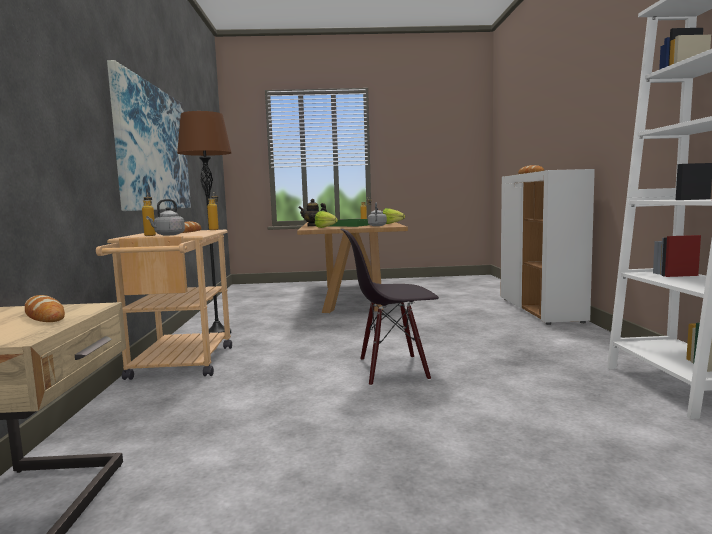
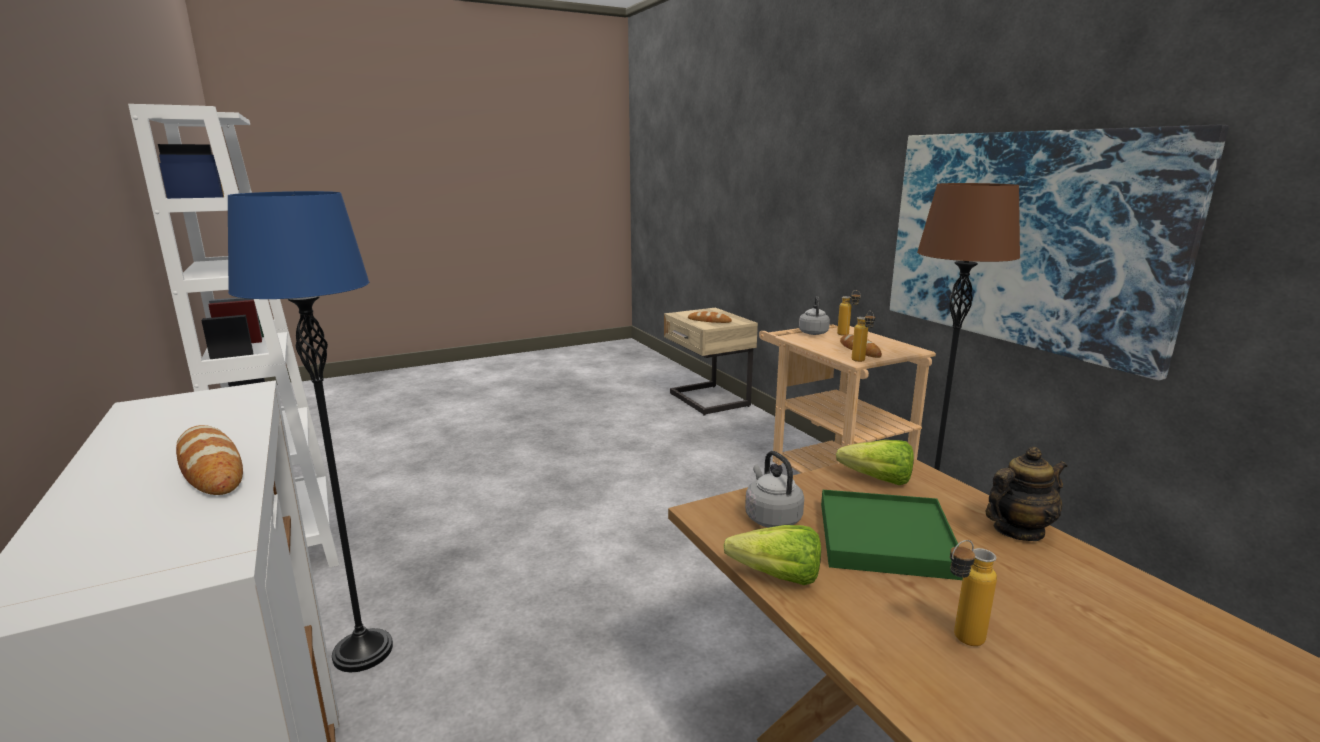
camera: 155 degrees right, 10 degrees up
(392, 369) = (600, 514): black chair -> none
(549, 336) = (363, 652): none -> blue floor lamp

